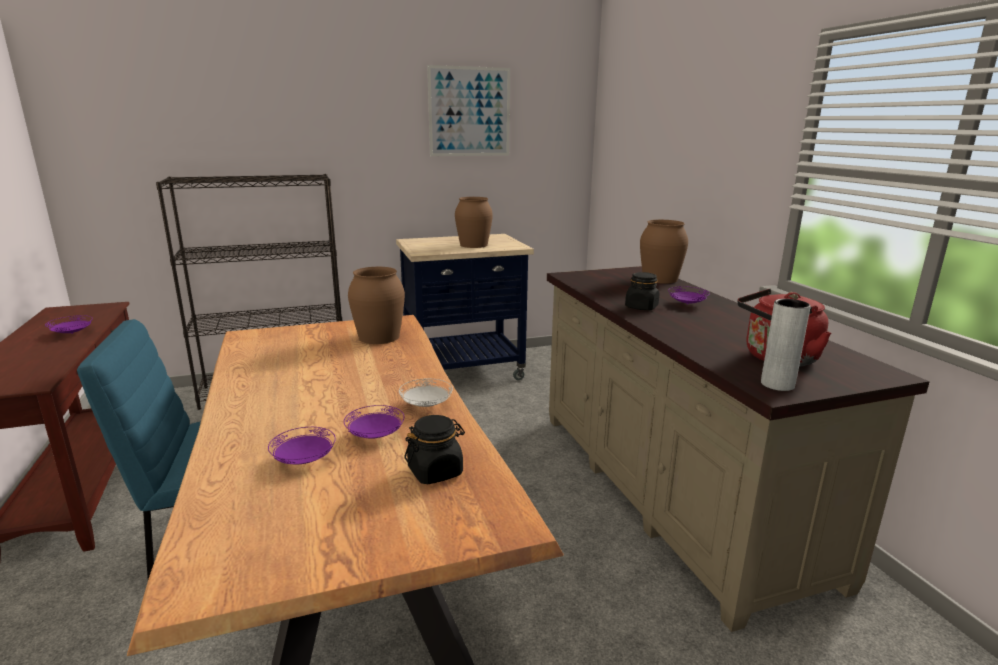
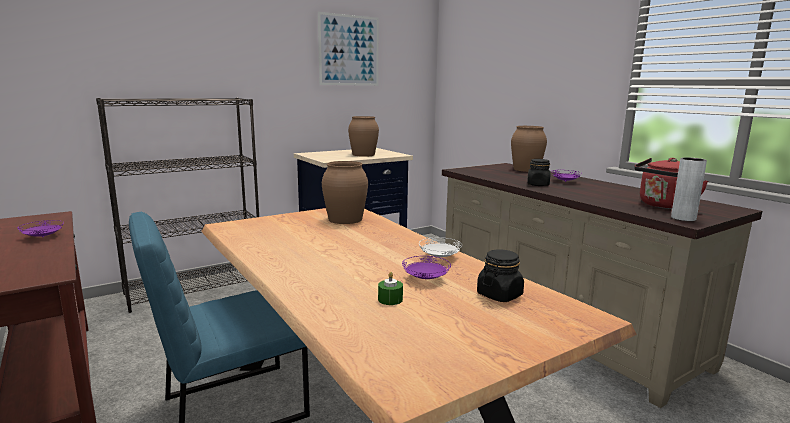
camera: 15 degrees left, 5 degrees down
(304, 460) = (390, 299): purple plate -> green candle

